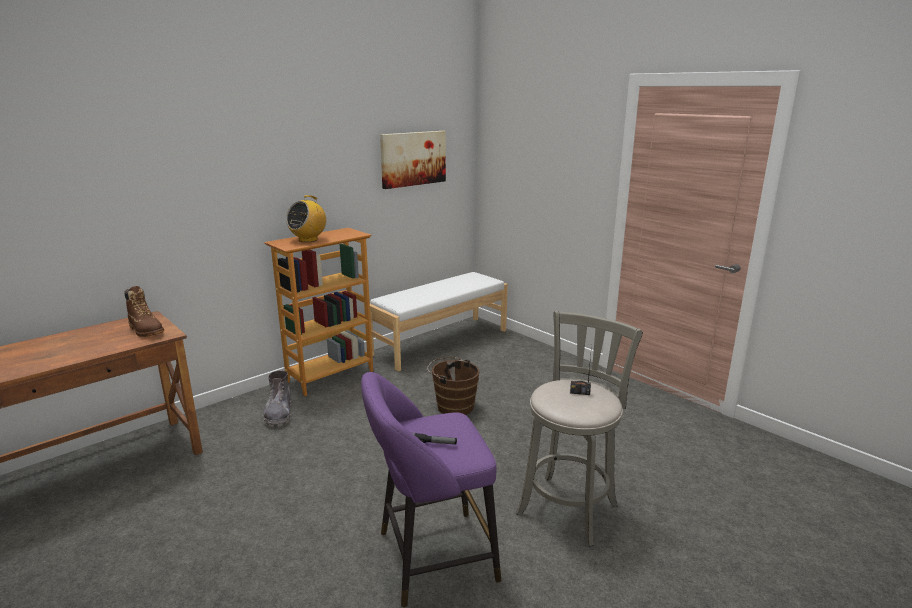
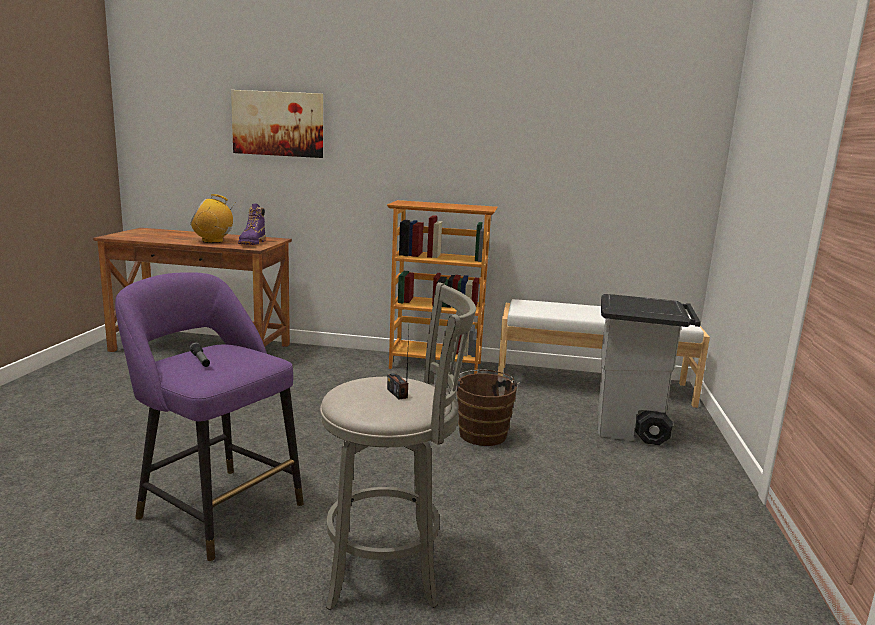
camera: 50 degrees right, 5 degrees down
(146, 330) = (252, 243): brown boot -> purple boot
(279, 414) = (348, 370): grey boot -> none
(308, 240) = (431, 204): radio -> radio (213, 241)
(413, 158) = (608, 139): picture -> picture (278, 124)
(505, 359) = (631, 428): none -> grey trash can

